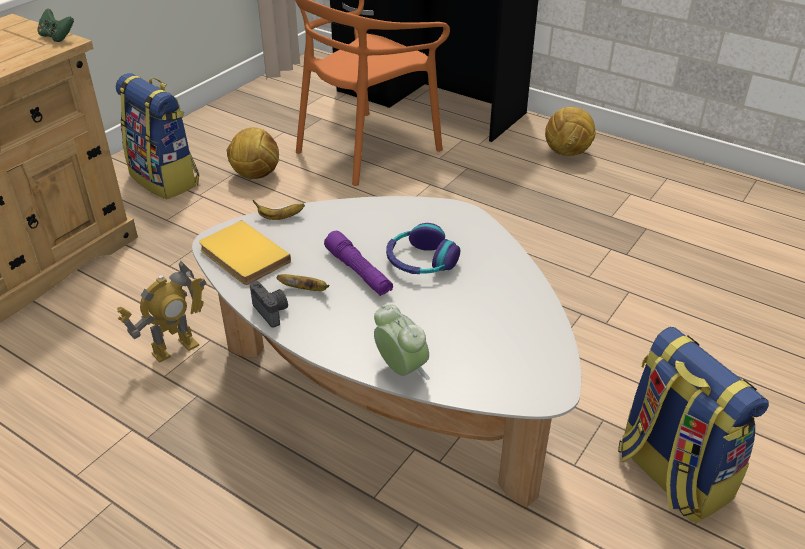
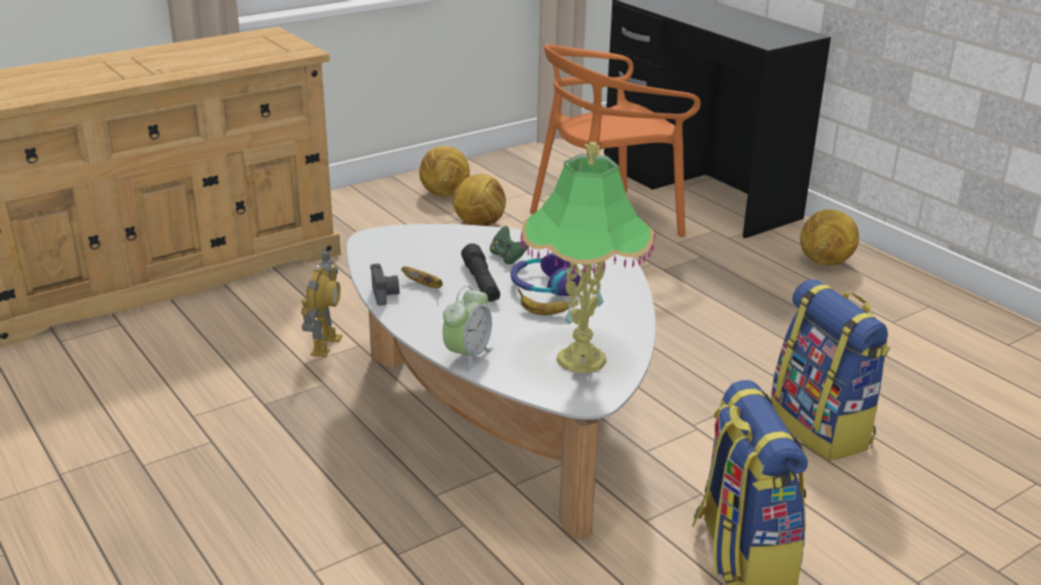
camera: 20 degrees right, 10 degrees down
(57, 37) = (302, 47): green game controller -> green game controller (507, 257)
(166, 179) = (392, 213): backpack -> backpack (822, 429)
(175, 348) = (325, 345): toy robot -> toy robot turned 60 degrees counterclockwise
(207, 148) = (445, 194): none -> football
(242, 257) = (386, 252): yellow book -> none
(280, 217) = (439, 231): banana -> banana (542, 313)
(358, 272) = (481, 282): purple flashlight -> black flashlight
(401, 369) = (467, 356): alarm clock -> alarm clock turned 45 degrees clockwise
(510, 343) = (581, 359): none -> table lamp

